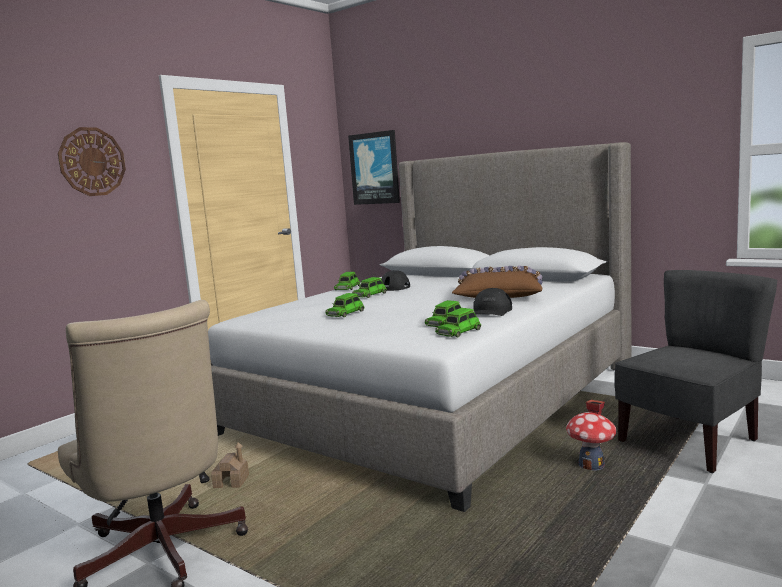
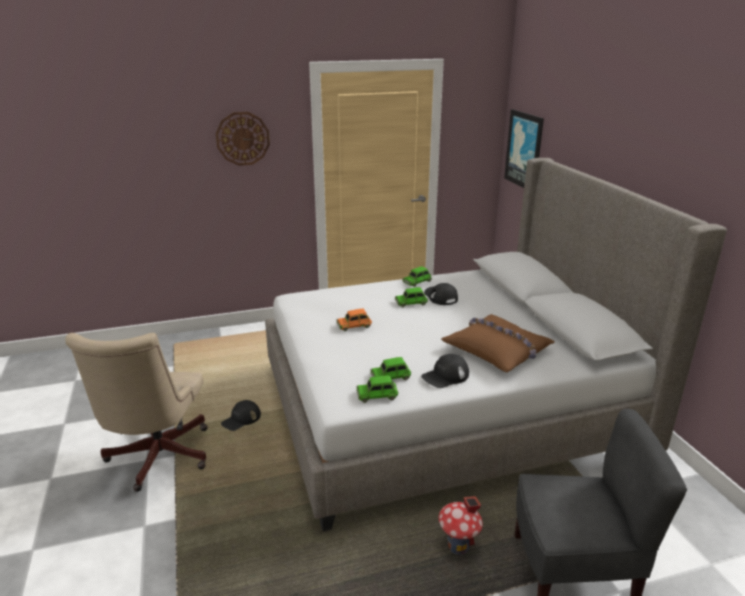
camera: 35 degrees right, 15 degrees up
(231, 482) = (241, 419): toy house -> black cap
(345, 313) = (354, 325): green toy car -> orange toy car

